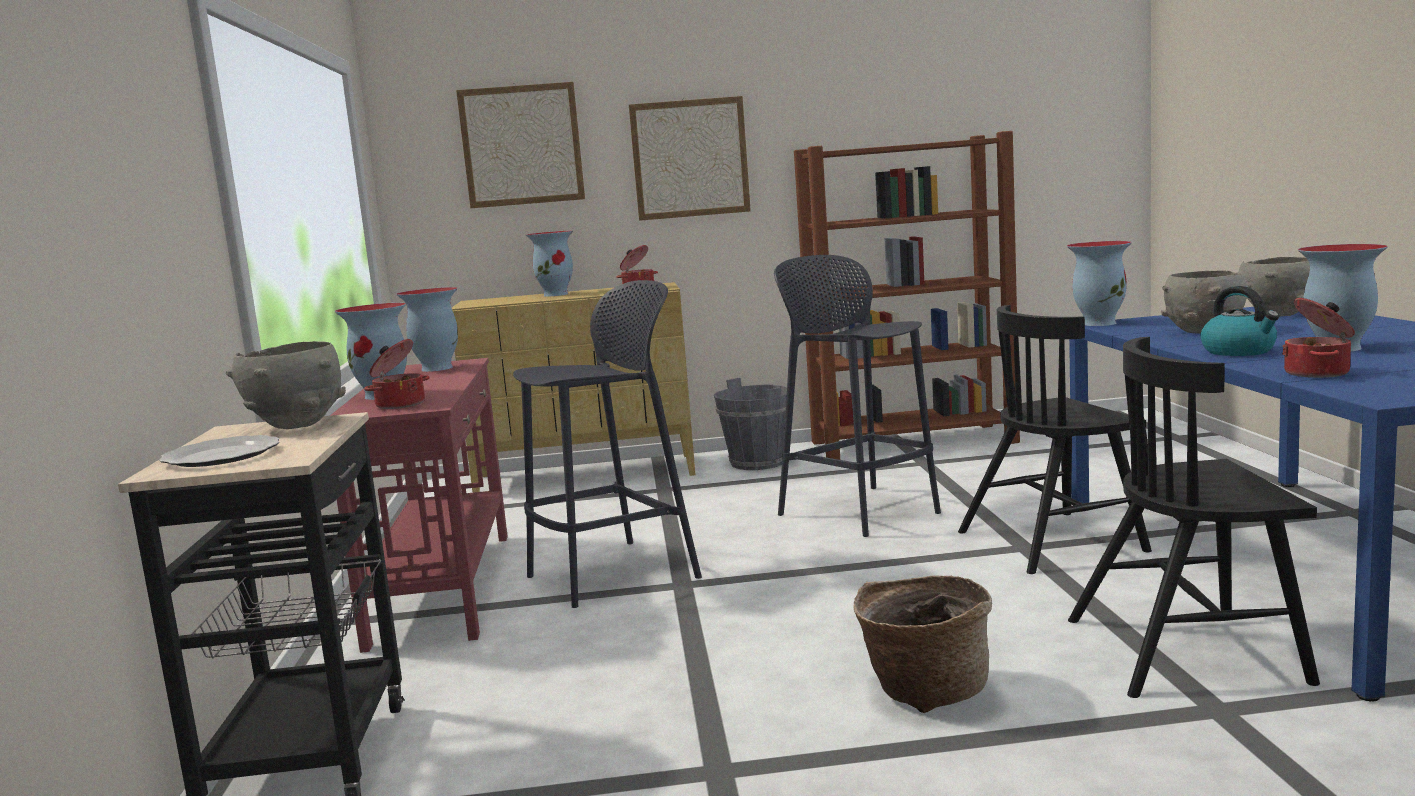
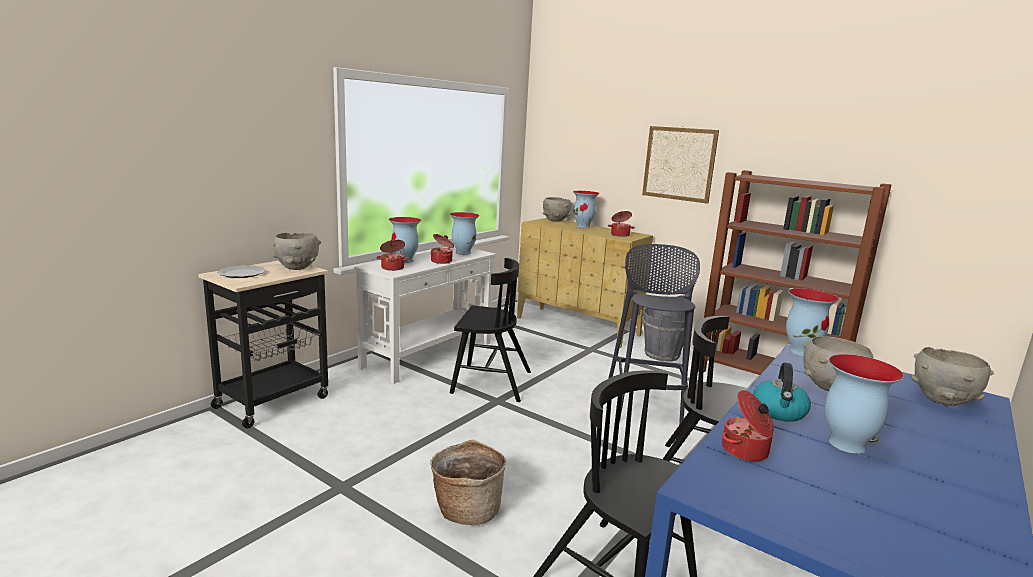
camera: 40 degrees right, 5 degrees up
(445, 586) = (429, 355): red console table -> white console table
(446, 381) = (442, 261): none -> cooking pot
(489, 299) = (556, 220): none -> grey bowl
(521, 144) = (591, 140): picture -> none
(613, 574) = (486, 381): grey stool -> black chair

